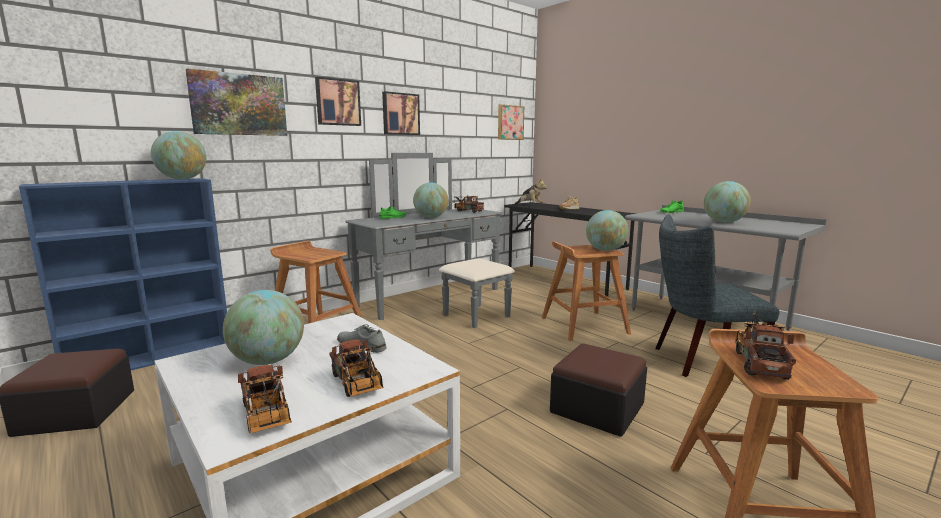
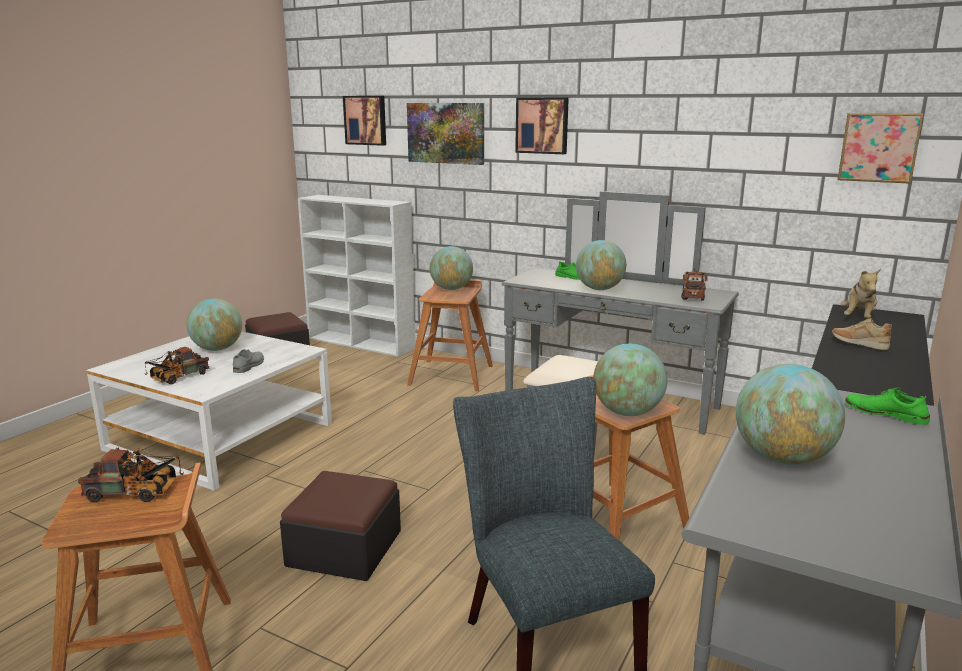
camera: 70 degrees right, 5 degrees up
(153, 358) = (362, 343): blue bookcase -> white bookcase
(182, 179) = (387, 202): globe -> globe (451, 289)
(266, 417) = (136, 367): toy truck -> none
(400, 114) = (628, 137): picture -> picture (366, 120)

